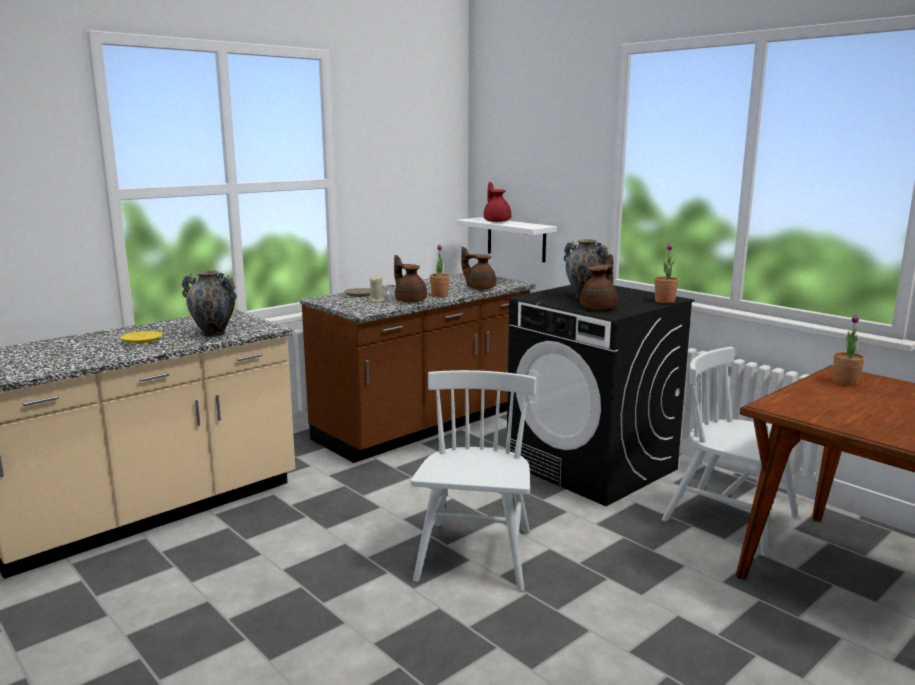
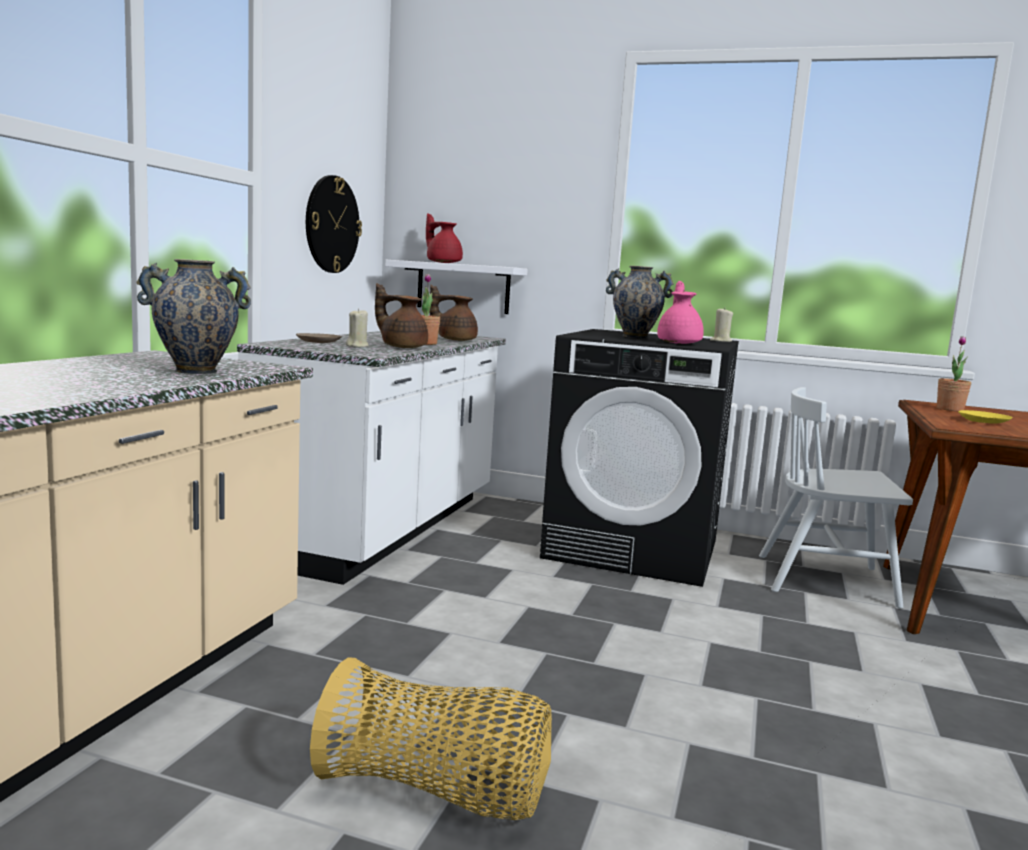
camera: 30 degrees left, 5 degrees down
(141, 341) = (77, 379): yellow plate -> yellow plate (983, 422)
(268, 594) = (436, 792): none -> basket
(407, 199) = (332, 224): none -> wall clock
(425, 425) = (385, 528): brown counter -> white counter
(475, 555) = (644, 668): white chair -> none
(599, 307) = (679, 343): brown teapot -> pink teapot
(664, 301) = (720, 341): potted plant -> beige candle

